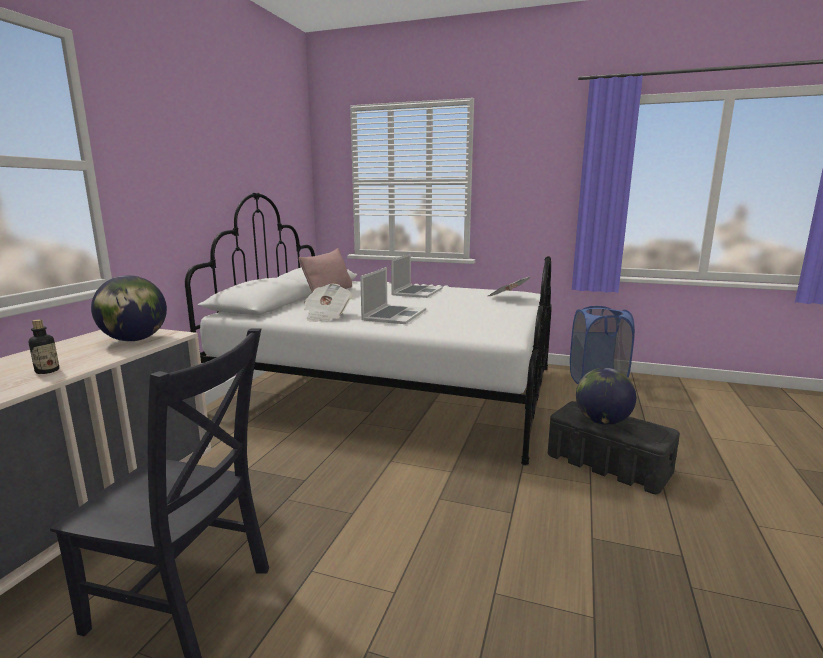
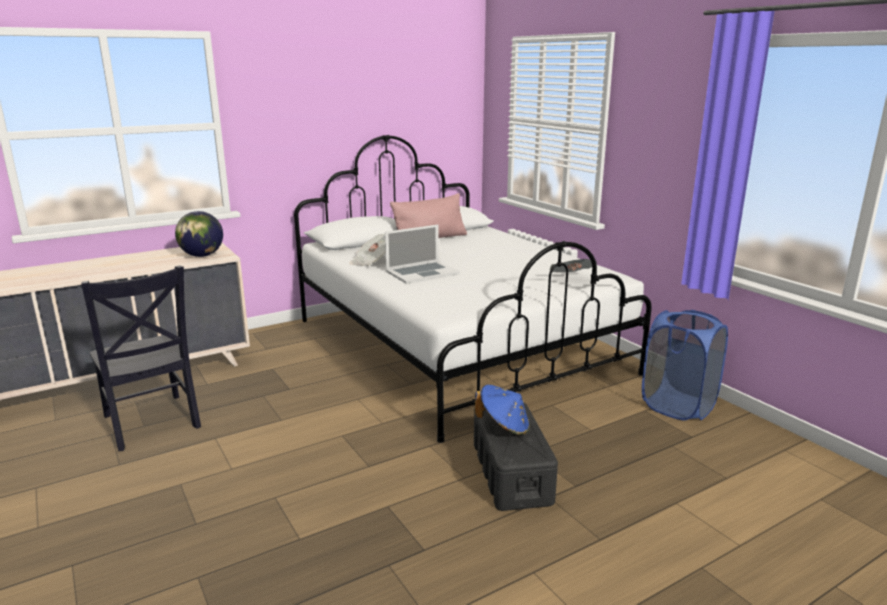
camera: 40 degrees right, 5 degrees up
(47, 371) = (133, 266): bottle -> none
(417, 291) = (509, 252): laptop -> none
(602, 421) = (503, 426): globe -> blue hat

